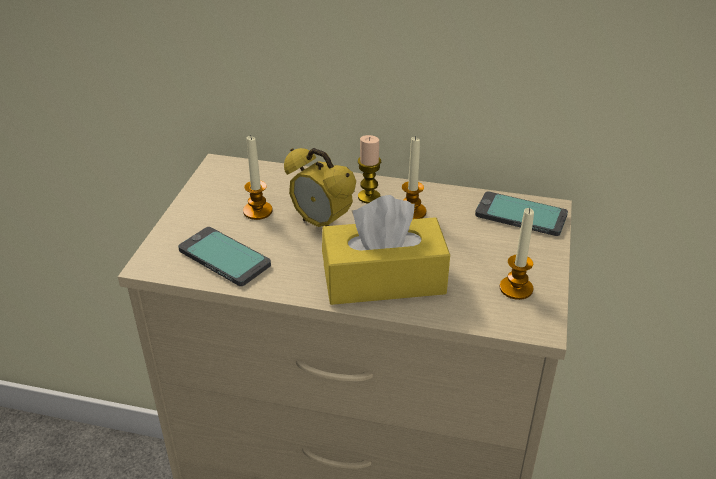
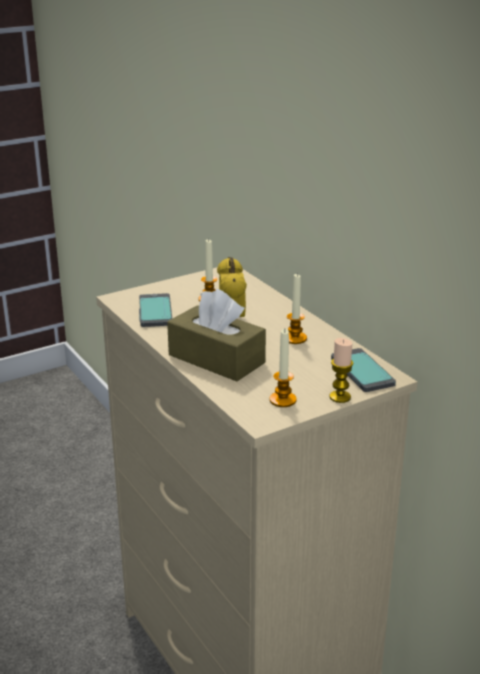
camera: 45 degrees right, 10 degrees down
(369, 197) = (284, 320): candle -> candle (340, 397)
(383, 279) = (216, 359): yellow tissue box -> brown tissue box

